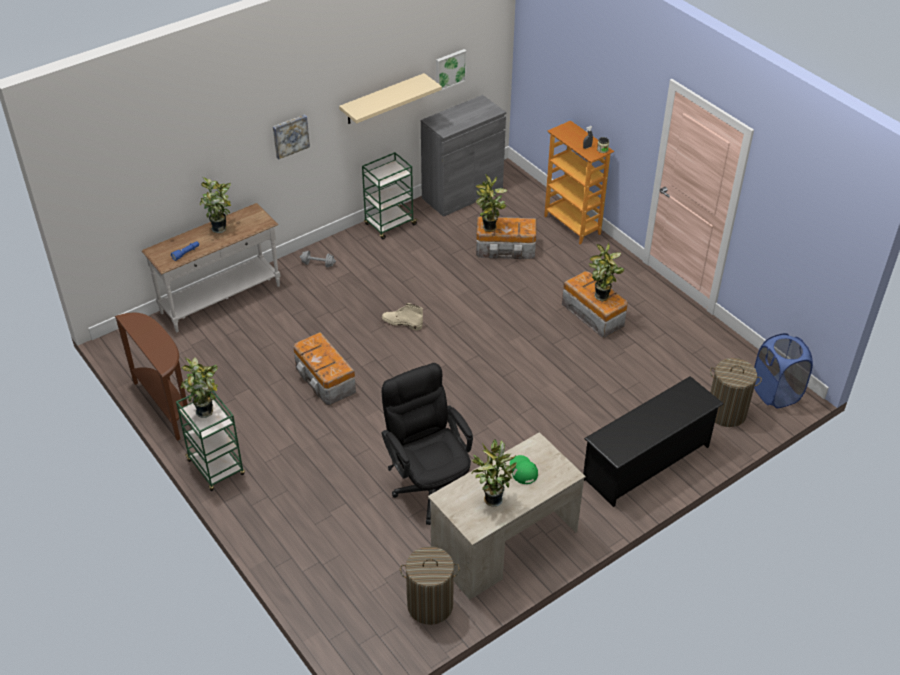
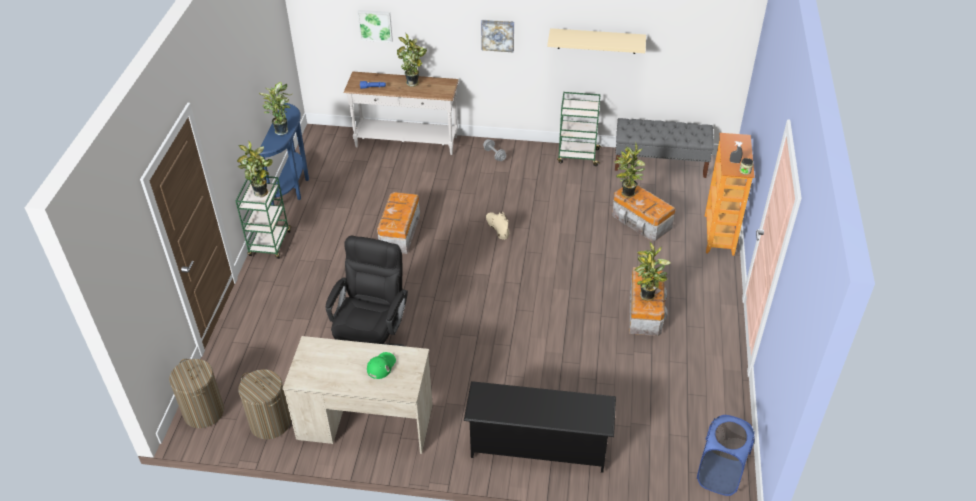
camera: 45 degrees right, 0 degrees up
(166, 405) = (293, 188): brown console table -> blue console table
(450, 69) = (676, 42): picture -> picture (375, 25)
(462, 194) = (660, 163): grey cabinet -> grey bench
(491, 498) = (335, 368): potted plant -> potted plant (282, 130)
(726, 413) = (653, 458): laundry basket -> laundry basket (203, 412)

